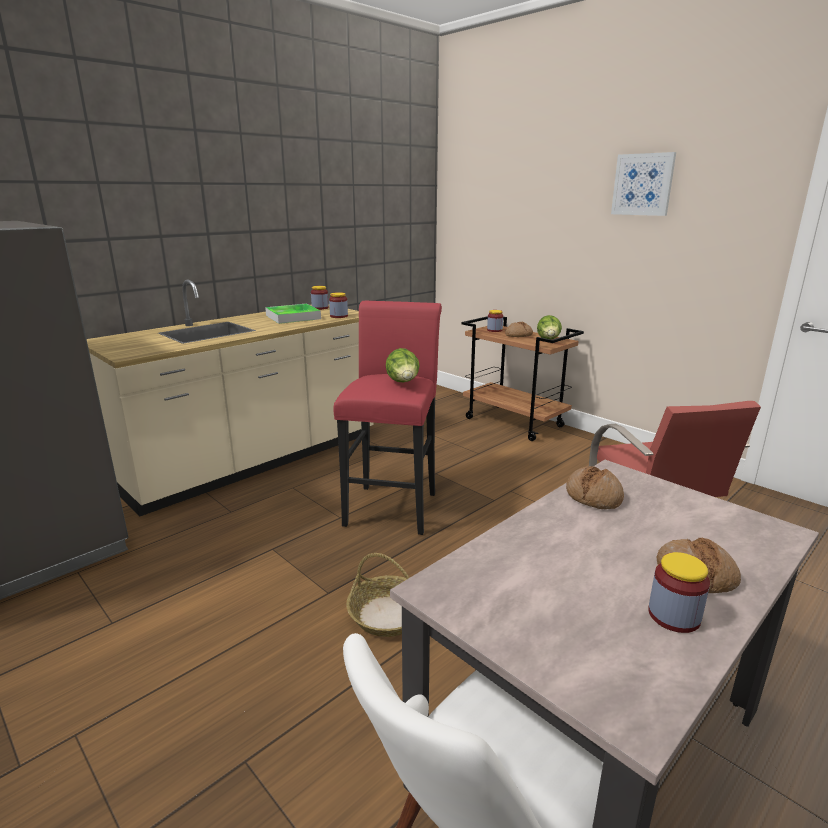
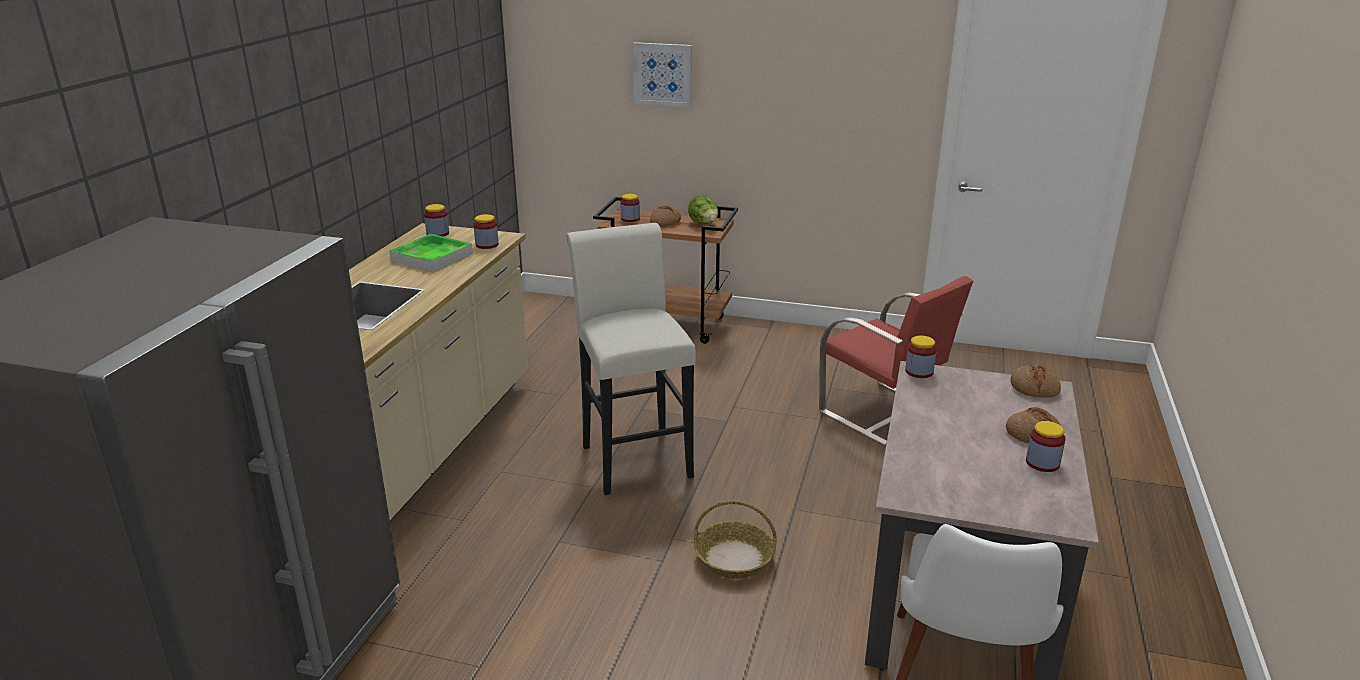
camera: 30 degrees left, 5 degrees up
(393, 505) = (633, 456): red stool -> white stool
(403, 383) = (652, 321): lettuce -> none
(594, 496) = (925, 396): bread -> bread (1034, 388)
(613, 473) = (919, 372): none -> jar
(643, 184) = (790, 47): picture -> picture (663, 74)

